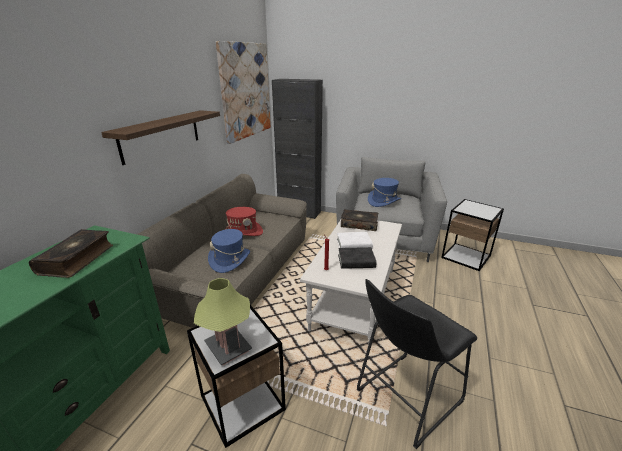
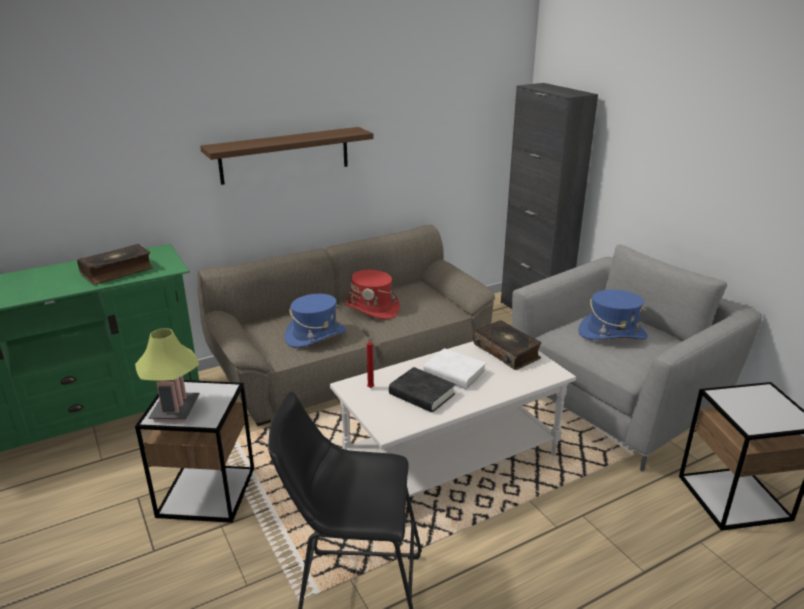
camera: 40 degrees right, 0 degrees up
(245, 91) = (464, 100): picture -> none

